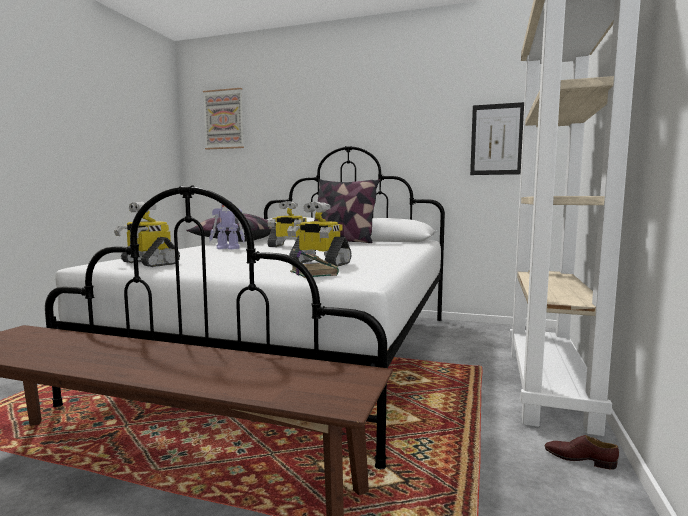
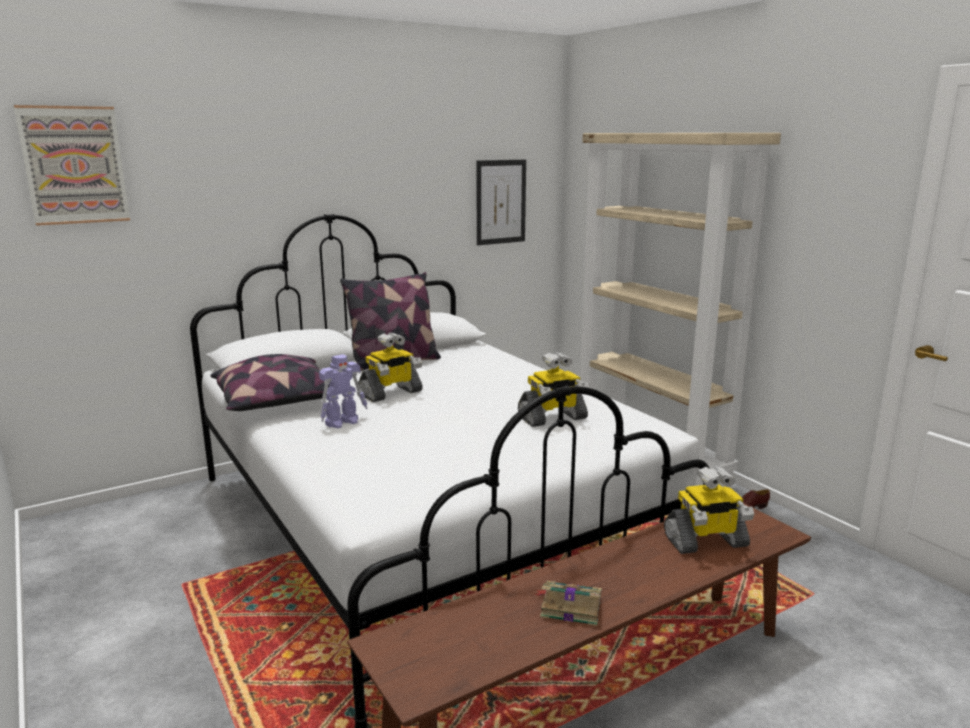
camera: 50 degrees left, 10 degrees up
(149, 263) = (415, 485): toy robot -> toy robot (705, 542)
(313, 273) = (608, 436): book -> book (569, 606)

